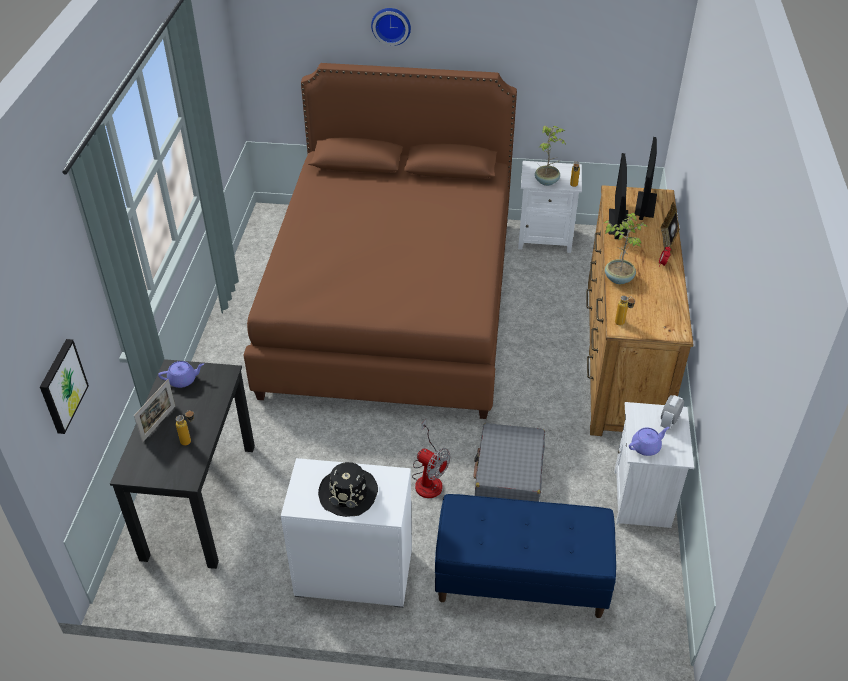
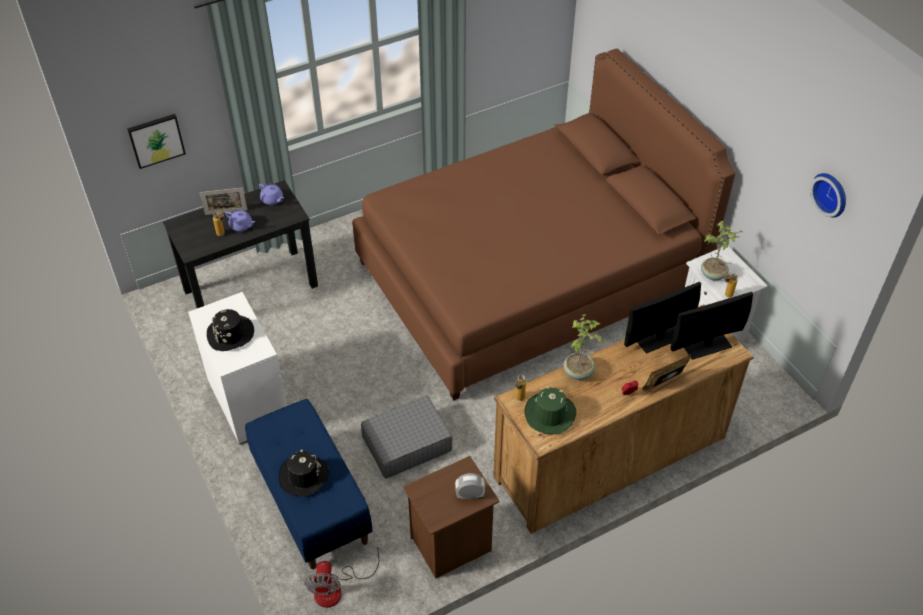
camera: 55 degrees right, 5 degrees up
(391, 25) = (669, 49): wall clock -> wall clock (831, 194)
(428, 478) = (364, 397): fan -> fan (337, 588)
(542, 540) = (303, 476): none -> black hat
(643, 499) = (452, 545): white nightstand -> brown nightstand
(646, 447) = (428, 491): purple teapot -> purple teapot (241, 226)
(651, 315) = (549, 414): none -> green hat

